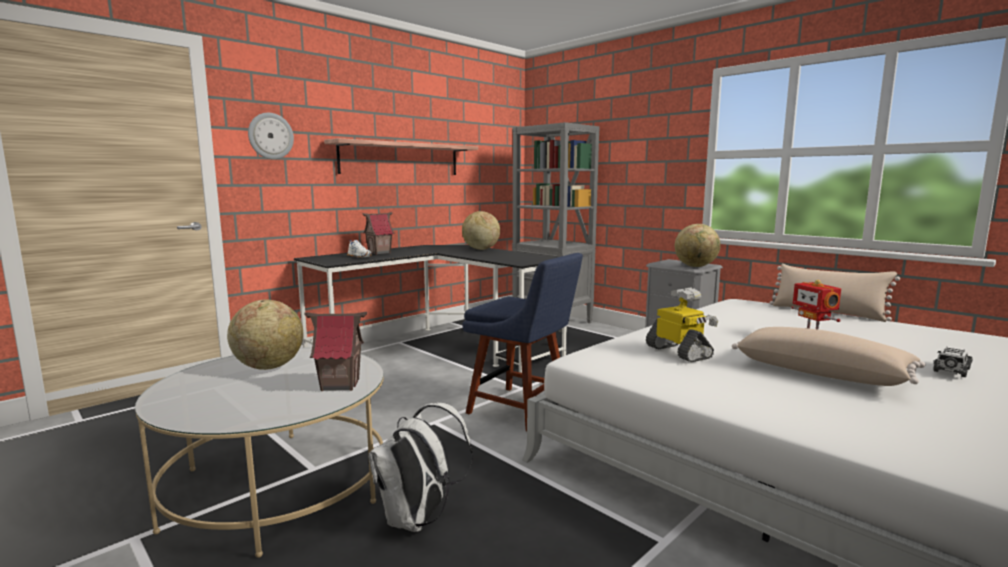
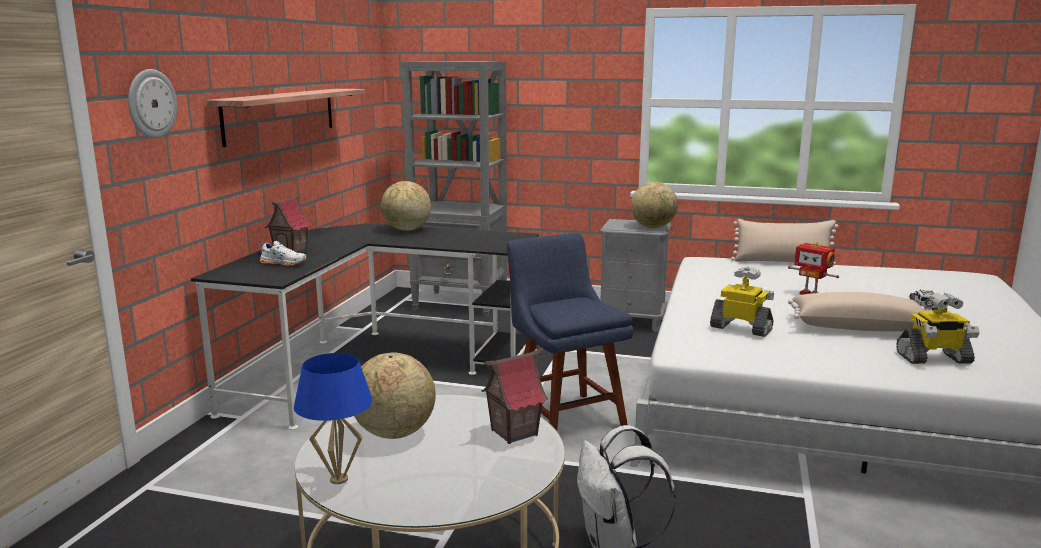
camera: 30 degrees left, 5 degrees up
(180, 384) = (338, 479): none -> blue table lamp
(522, 409) = (565, 416): blue chair -> blue chair turned 120 degrees counterclockwise
(881, 419) = (933, 358): none -> toy robot

